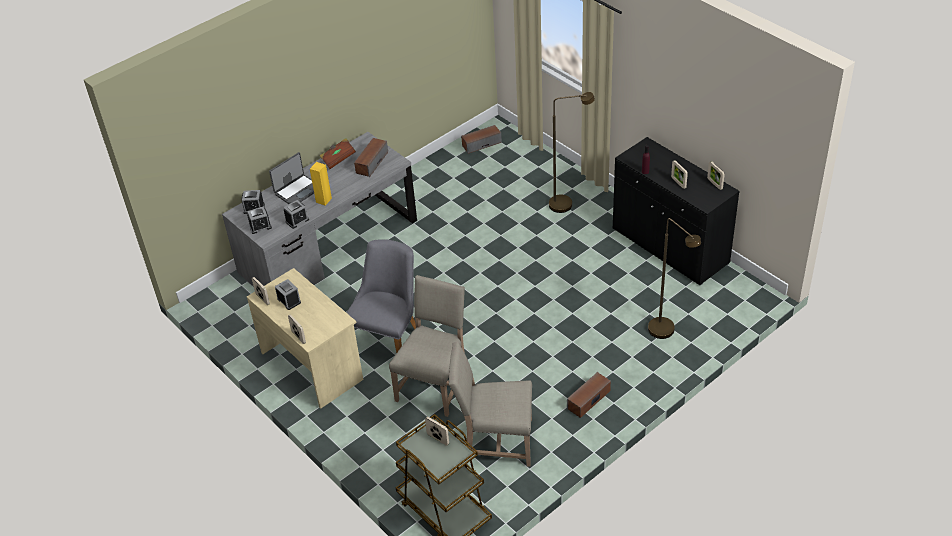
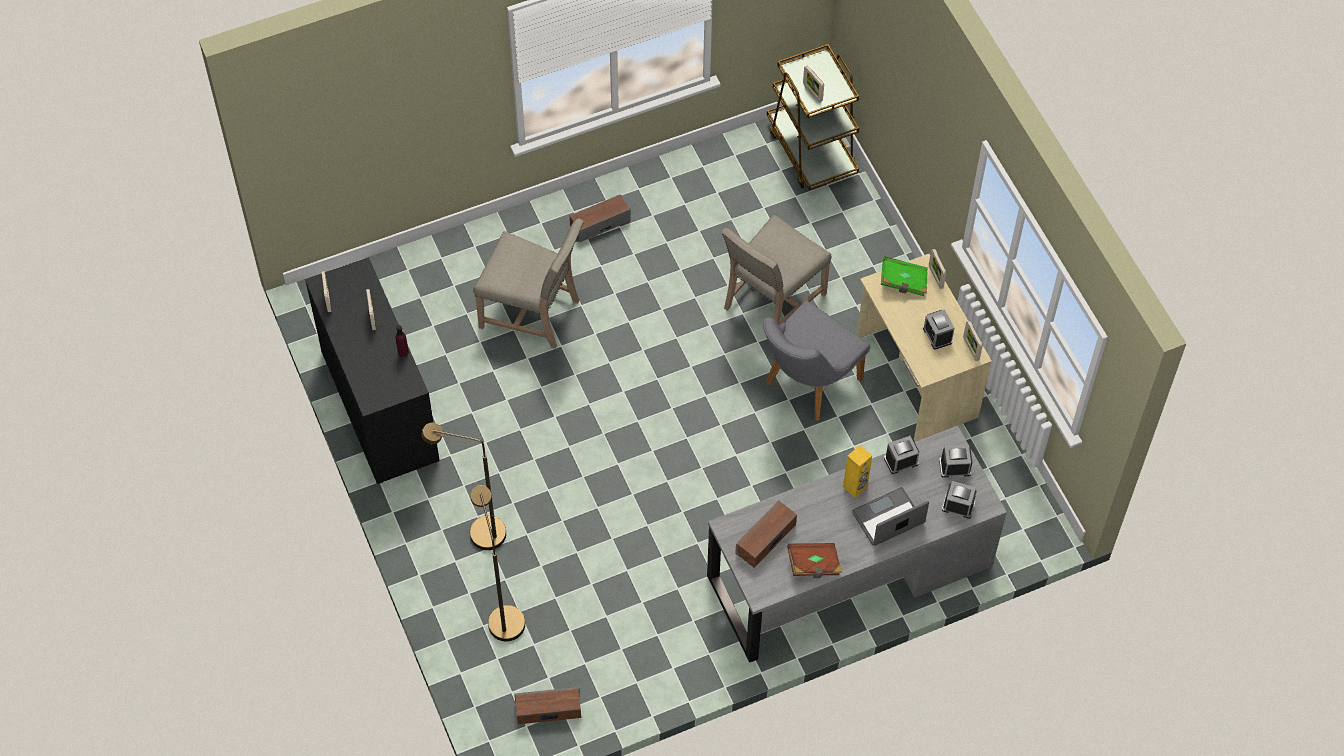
camera: 165 degrees left, 15 degrees up
(322, 327) = (903, 282): none -> green book
(495, 441) = (727, 208): beige chair -> beige chair (533, 312)
(666, 333) = (462, 279): brown floor lamp -> brown floor lamp (502, 615)

